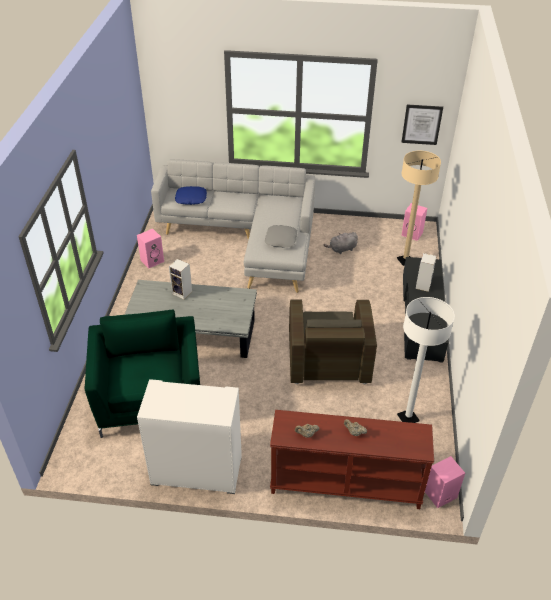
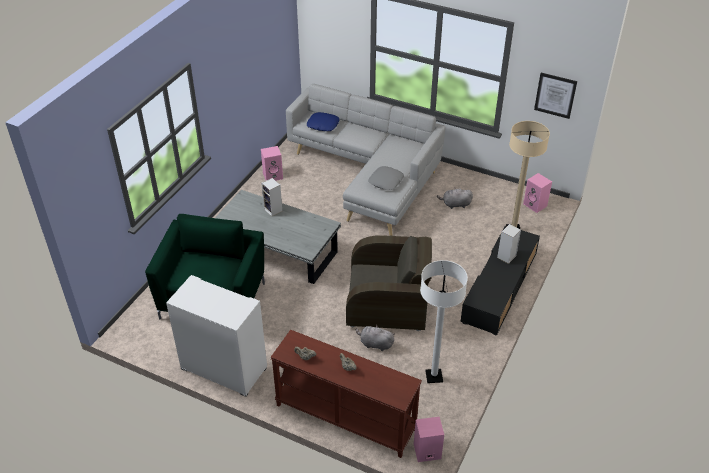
camera: 20 degrees right, 0 degrees up
(328, 357) = (388, 303): brown armchair -> brown armchair turned 105 degrees counterclockwise
(336, 402) = (375, 344): none -> grey plush toy

